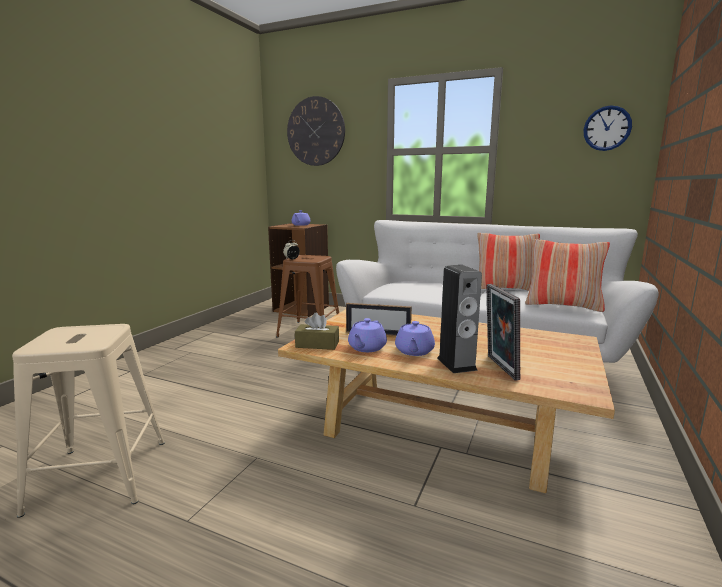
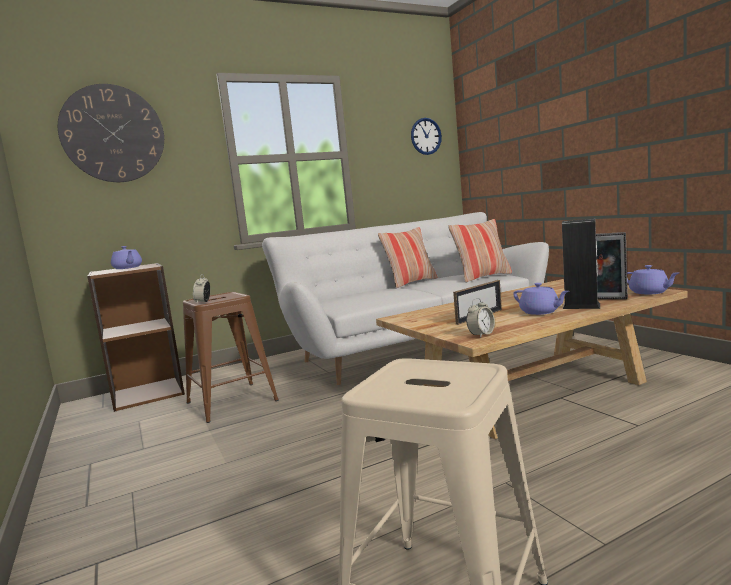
camera: 50 degrees left, 5 degrees down
(317, 345) = (481, 335): brown tissue box -> alarm clock
(366, 348) = (513, 322): purple teapot -> purple teapot (649, 292)

